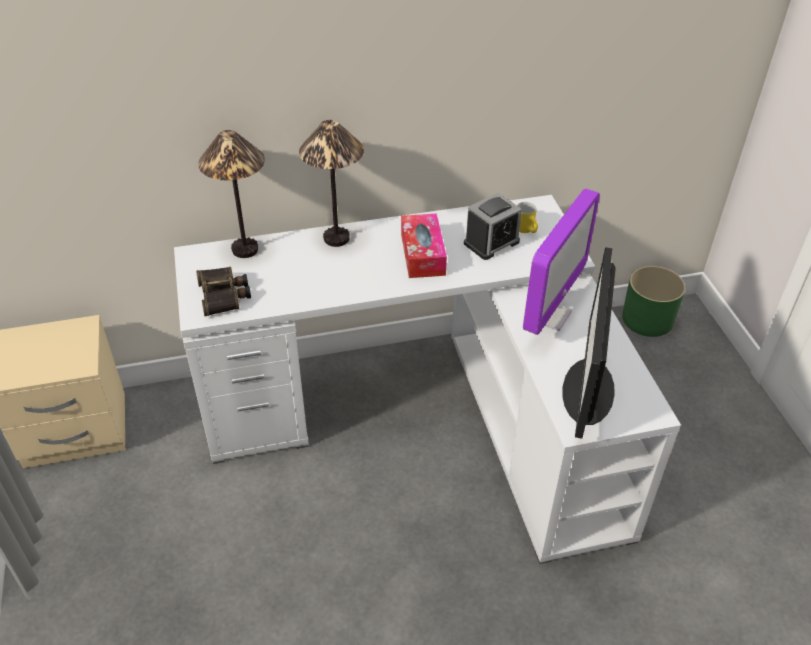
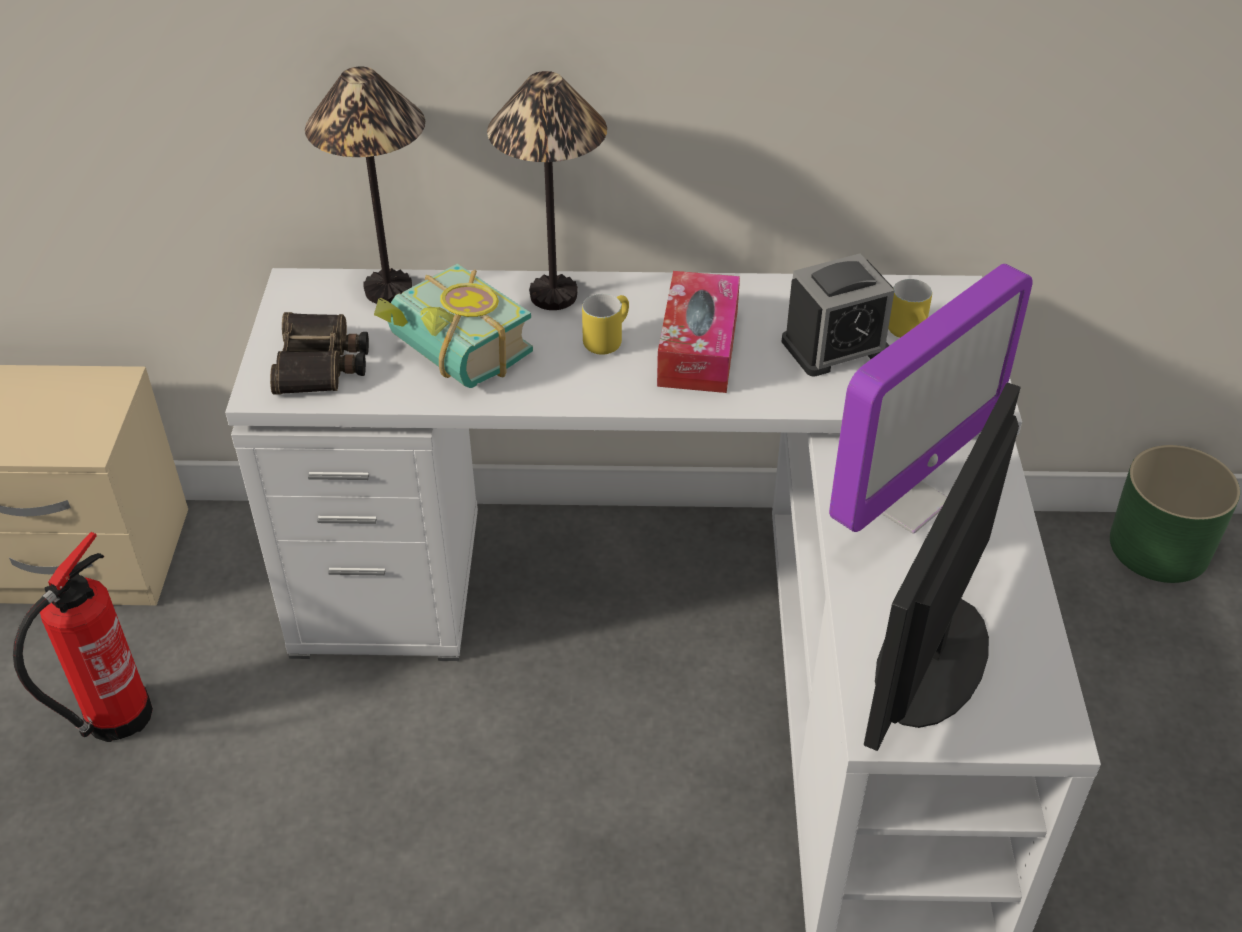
camera: 15 degrees right, 0 degrees up
(122, 518) = (113, 720): none -> fire extinguisher
(294, 280) = (451, 358): none -> book
(373, 257) = (605, 338): none -> yellow mug

